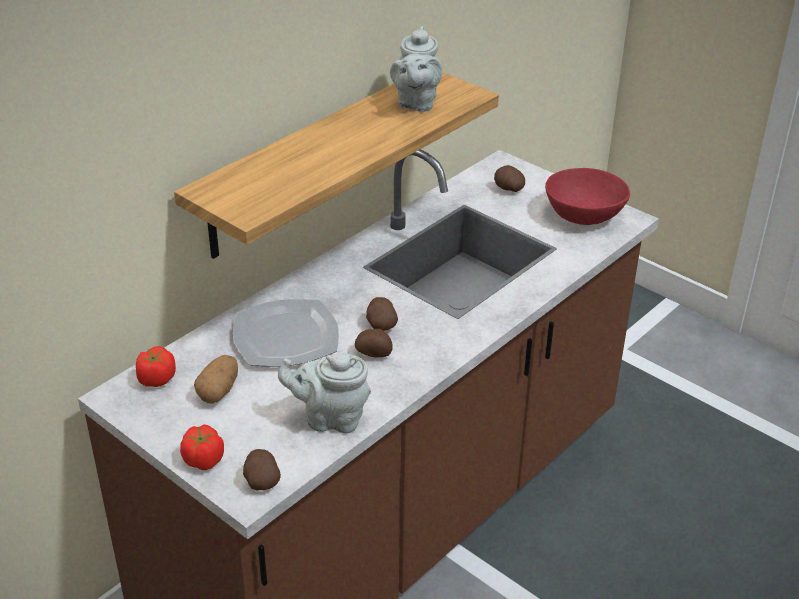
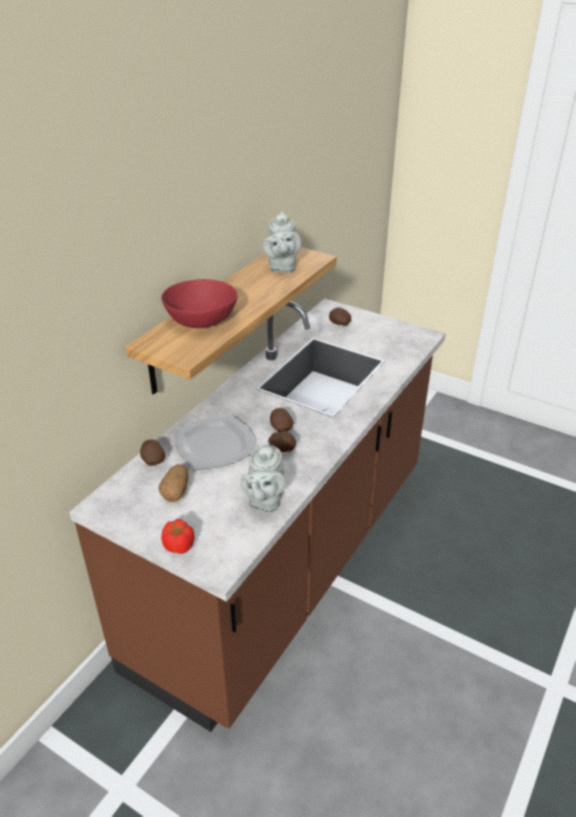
camera: 10 degrees left, 0 degrees up
(156, 379) = (126, 489): tomato -> none
(261, 480) = (227, 555): potato -> potato (152, 460)
(330, 418) = (264, 501): grey teapot -> grey teapot turned 75 degrees counterclockwise
(583, 214) = (395, 335): red bowl -> red bowl (201, 319)

